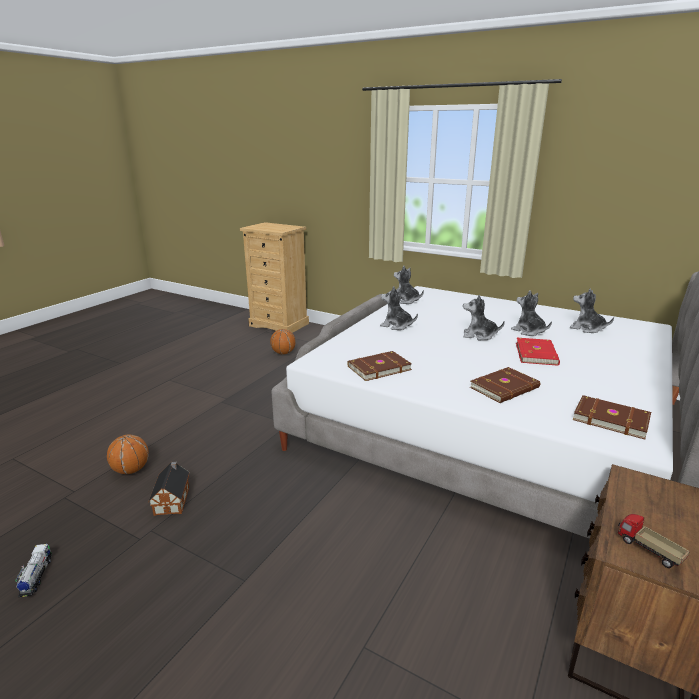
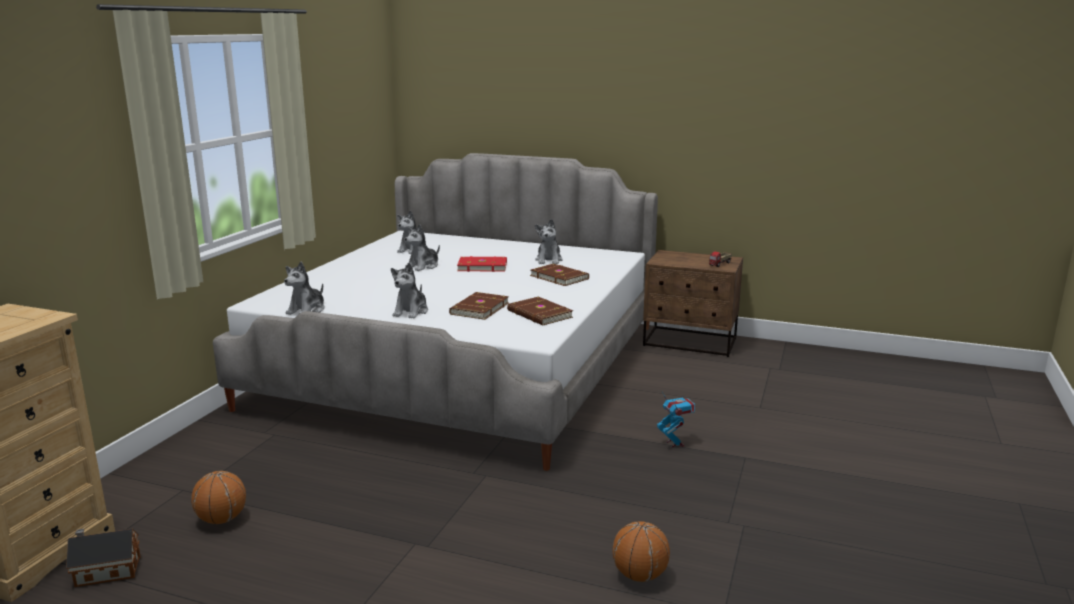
camera: 100 degrees left, 5 degrees down
(36, 576) = (836, 573): toy truck -> none
(173, 499) = (674, 522): toy house -> toy house (105, 571)
(295, 531) = (674, 443): none -> toy robot
(479, 335) = (438, 281): plush toy -> plush toy (549, 260)
(610, 418) = (592, 257): brown book -> brown book (478, 308)

